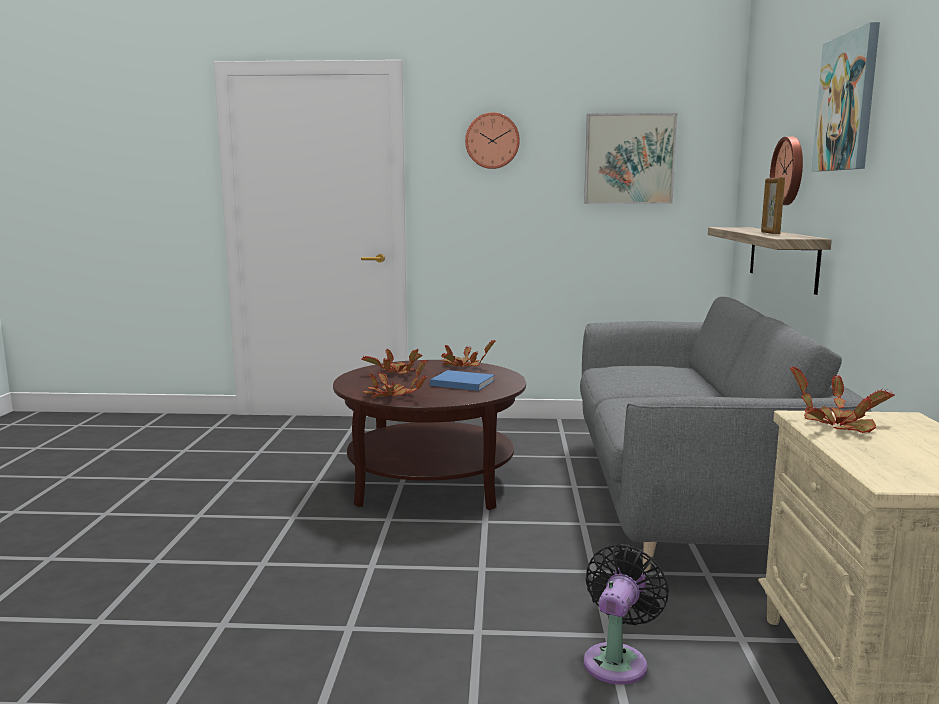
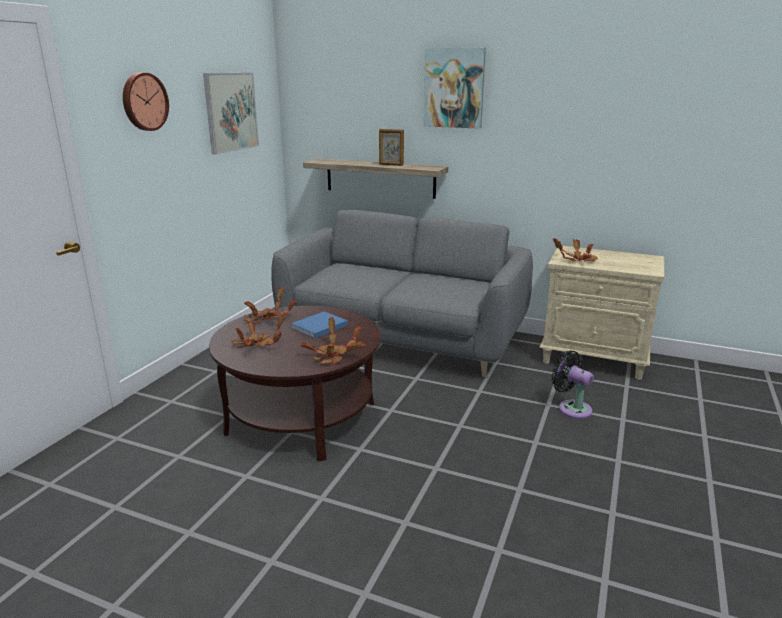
camera: 70 degrees left, 10 degrees up
(789, 171) = (379, 122): wall clock -> none

